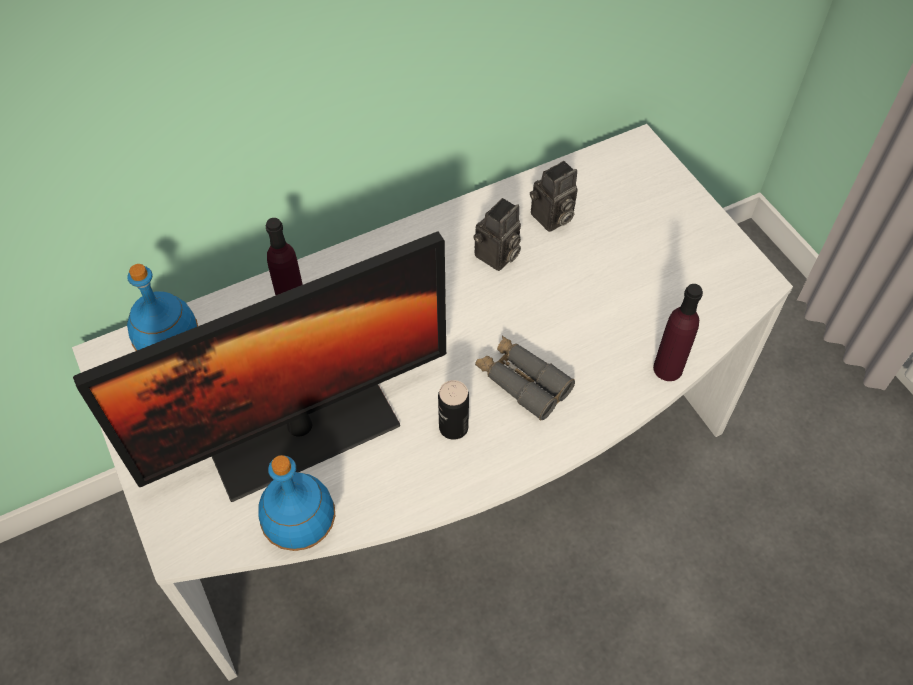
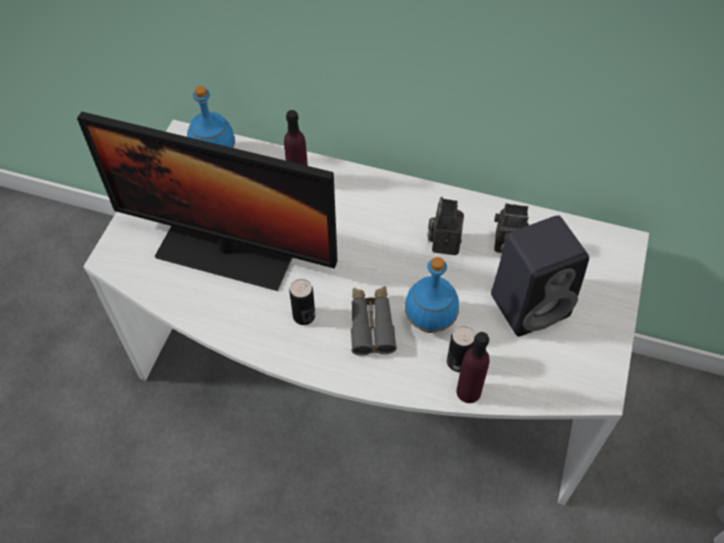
camera: 45 degrees right, 0 degrees up
(302, 528) = (171, 300): blue bottle -> blue bottle (430, 321)
(497, 257) = (443, 241): camera -> camera turned 105 degrees clockwise
(629, 253) = (531, 304): none -> black speaker
(631, 351) = (458, 362): none -> can

